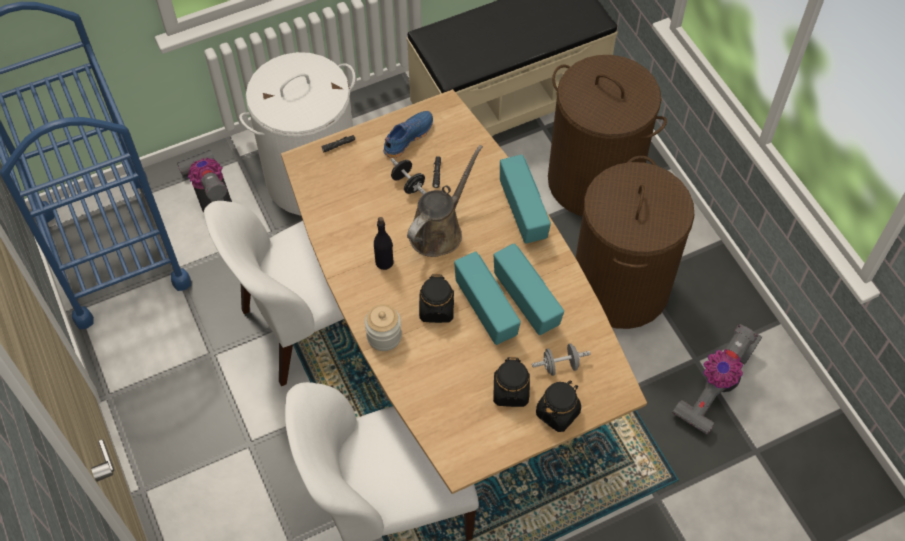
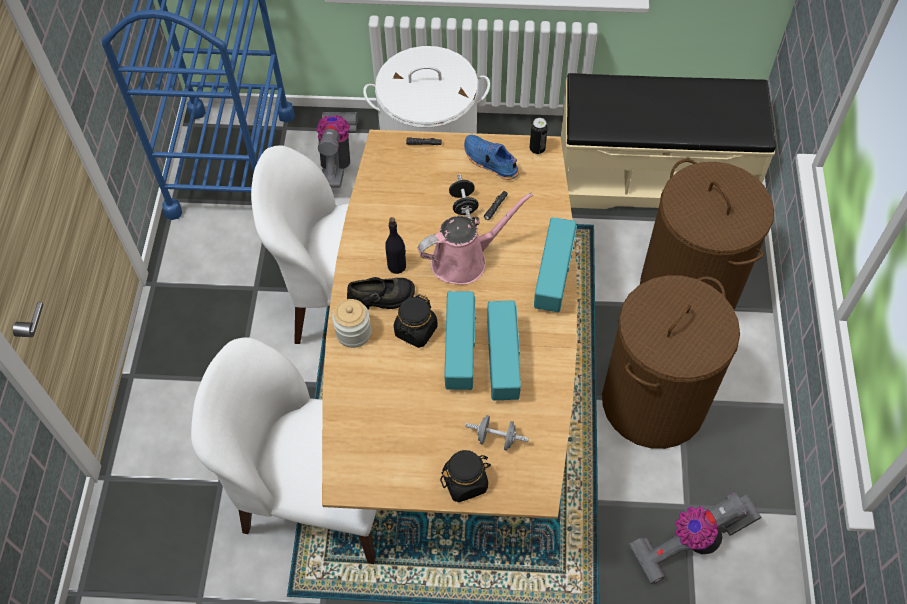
camera: 30 degrees right, 0 degrees up
(388, 295) = (381, 298): none -> black shoe
(407, 137) = (490, 162): blue shoe -> blue shoe turned 120 degrees counterclockwise
(439, 230) = (464, 259): brown watering can -> pink watering can
(440, 108) = (537, 149): none -> can
(511, 392) = (434, 440): black jar -> none

